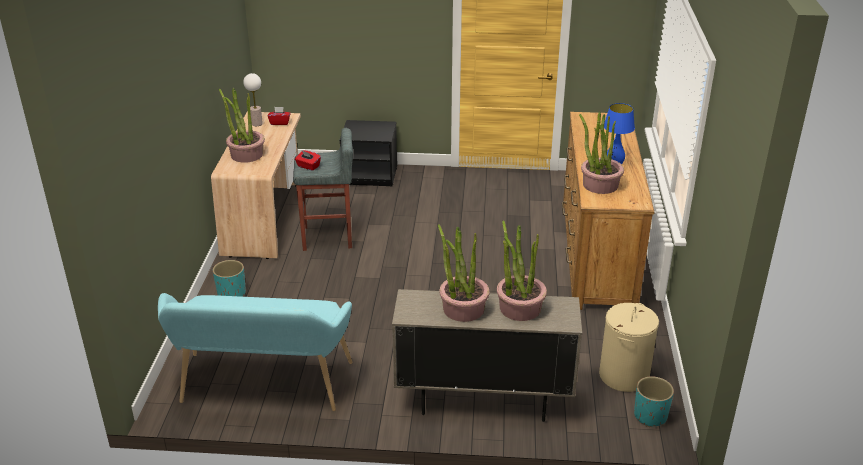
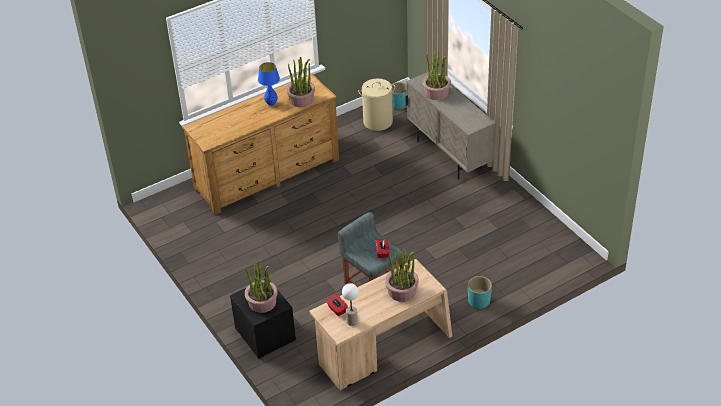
camera: 125 degrees left, 10 degrees up
(263, 387) = (531, 231): turquoise bench -> none
(463, 308) = (458, 108): potted plant -> potted plant (262, 303)

